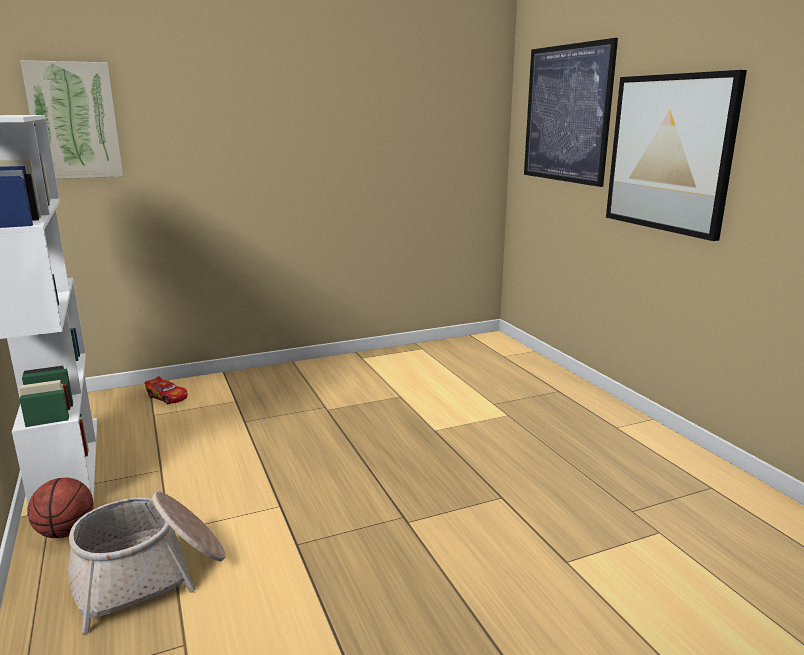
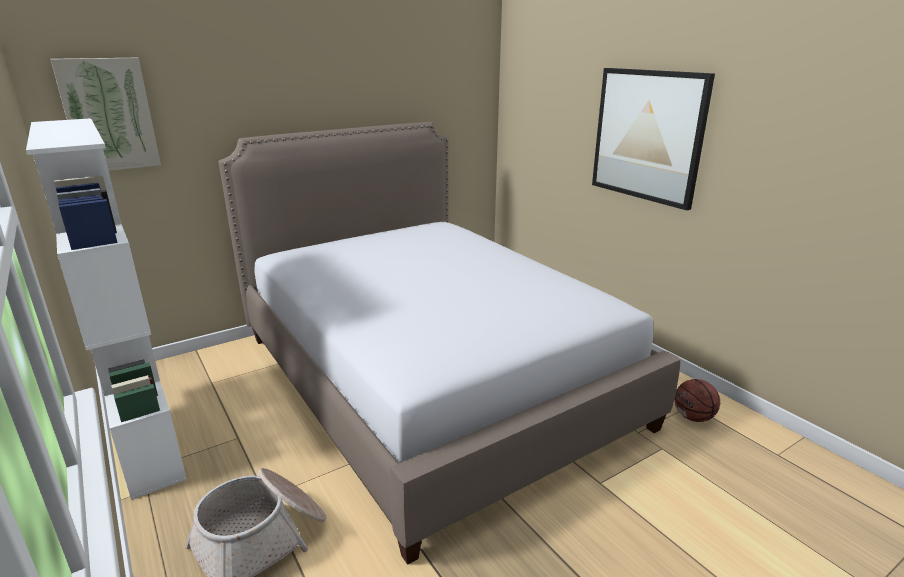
camera: 10 degrees left, 5 degrees up
(65, 532) = (170, 509): basketball -> basketball (693, 417)
(167, 397) = (218, 363): toy car -> none
(392, 431) = (430, 379): none -> bed
(566, 114) = (553, 94): picture -> none

